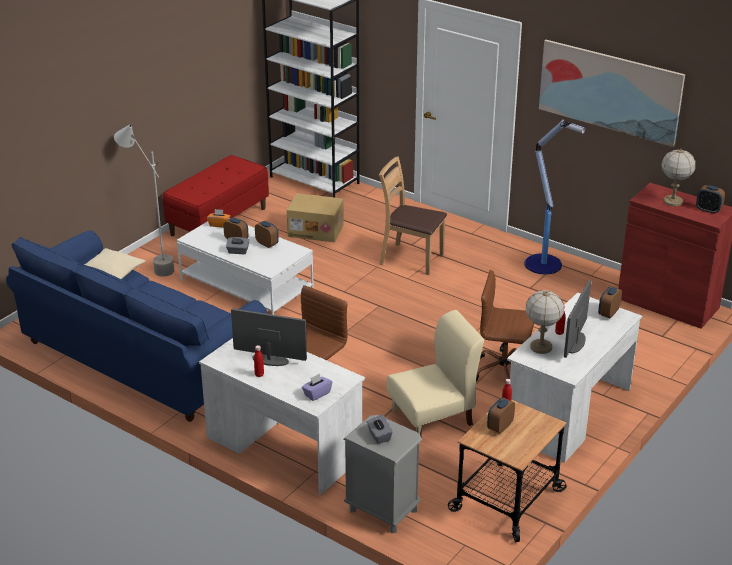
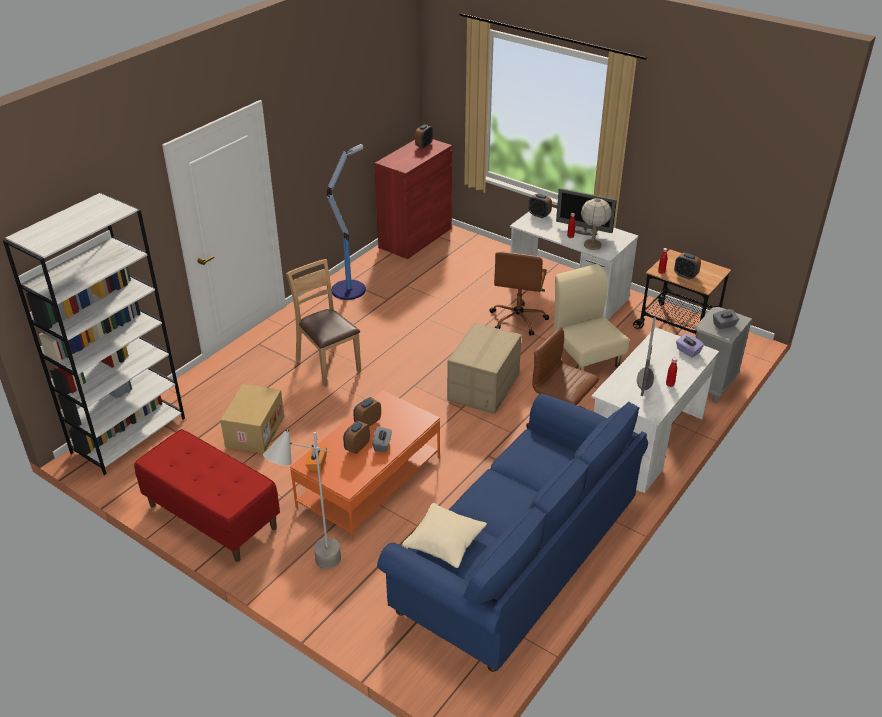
camera: 90 degrees left, 5 degrees up
(246, 286) = (369, 482): white coffee table -> orange coffee table
(376, 346) = (484, 387): none -> cardboard box
(411, 259) = (328, 364): brown chair -> brown chair turned 120 degrees clockwise
(609, 91) = (334, 111): picture -> none
(673, 201) = (409, 157): table lamp -> none

